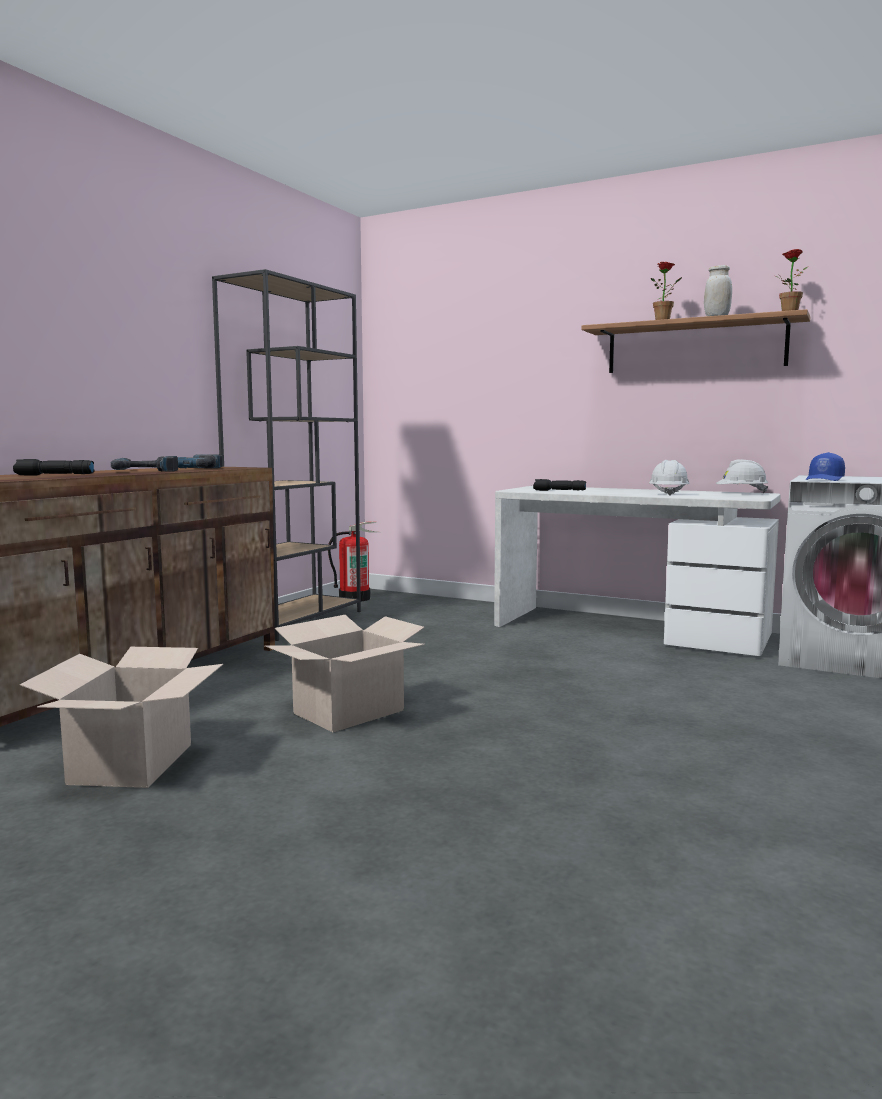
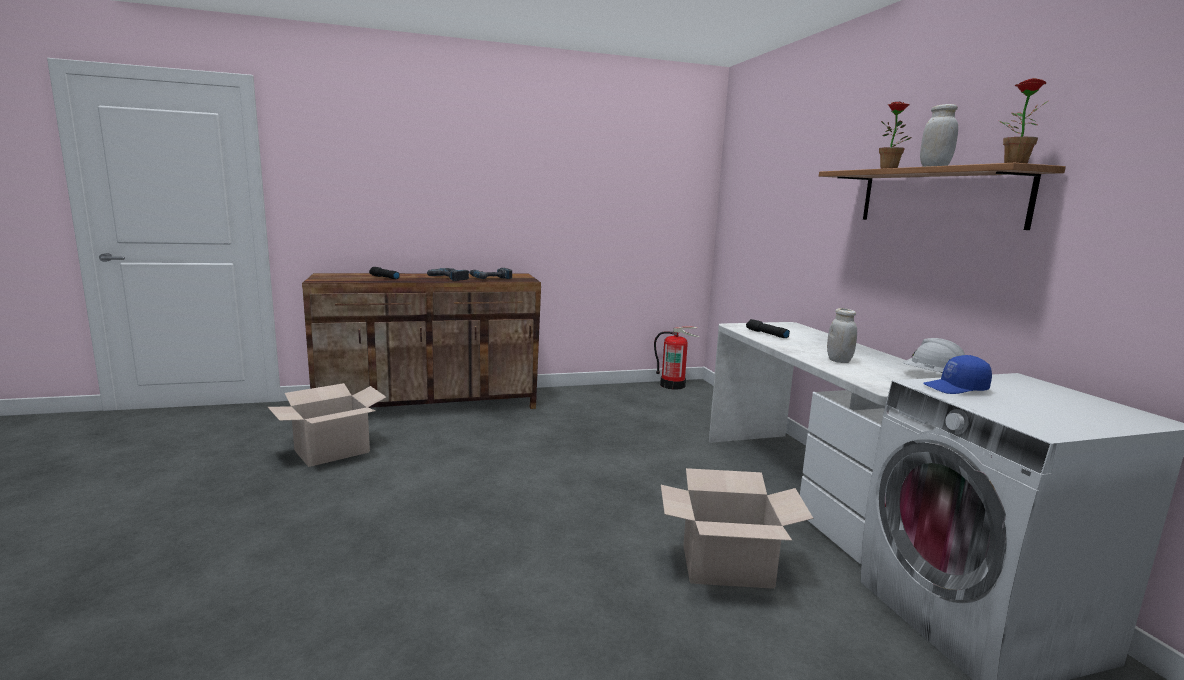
camera: 45 degrees right, 5 degrees up
(297, 621) = (595, 392): bookcase -> none
(348, 711) = (466, 466): cardboard box -> cardboard box (727, 566)
(668, 494) = (839, 360): white hard hat -> white jar

